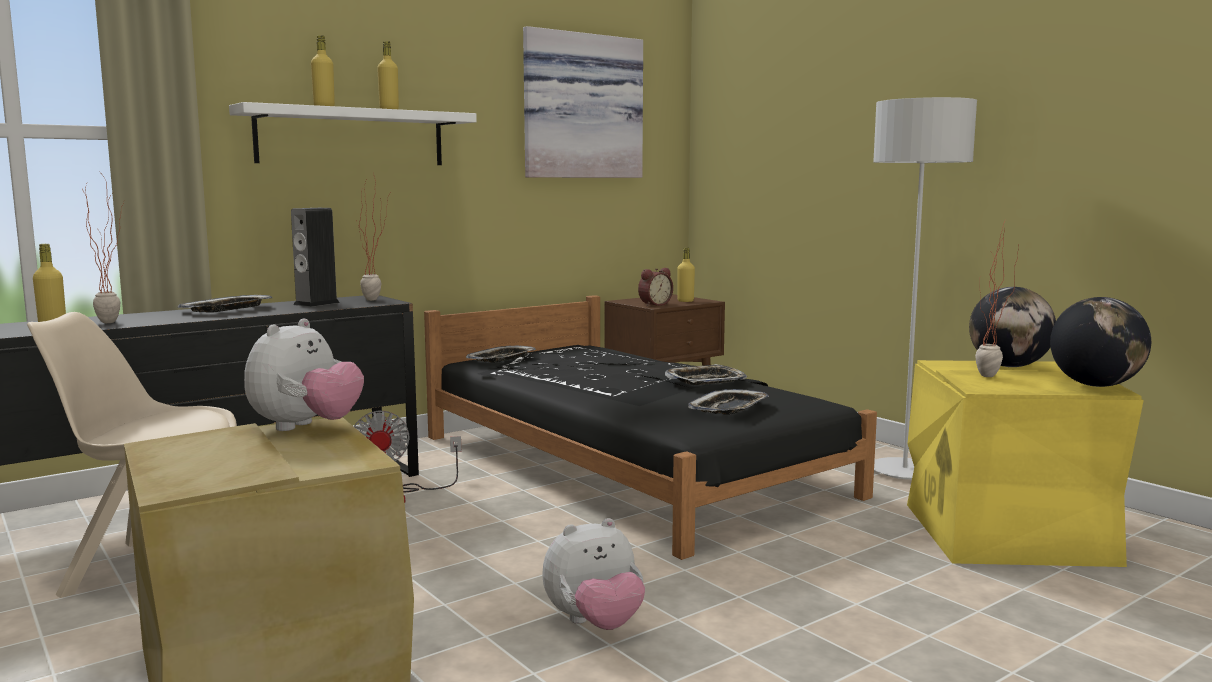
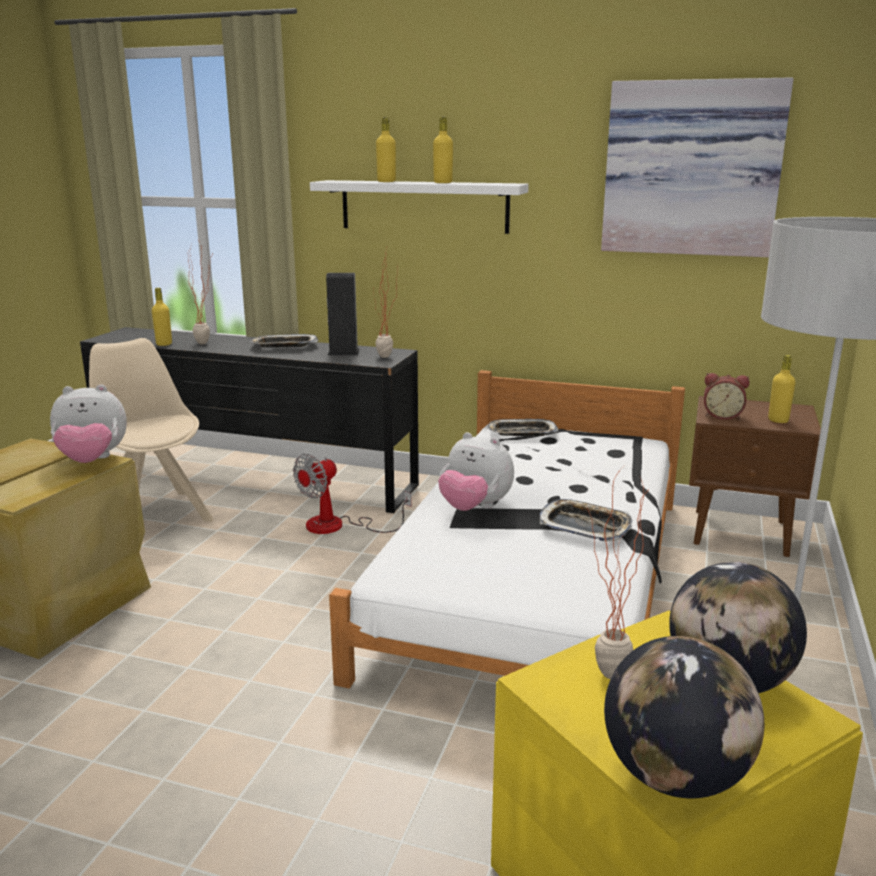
camera: 55 degrees right, 10 degrees up
(595, 624) = (175, 690): plush toy -> plush toy (474, 508)
(627, 464) = (536, 578): black bed -> white bed
(729, 408) = (497, 567): tray -> none

